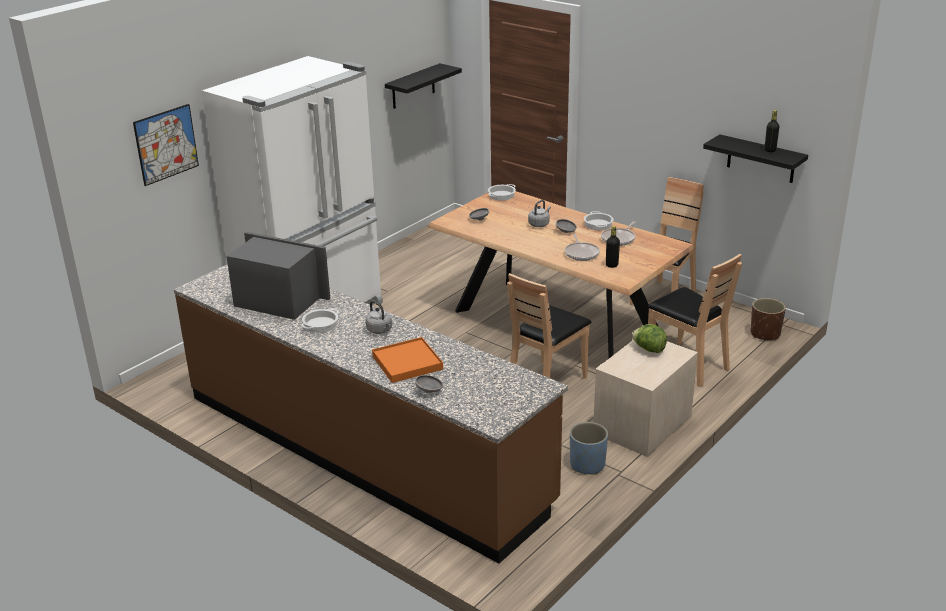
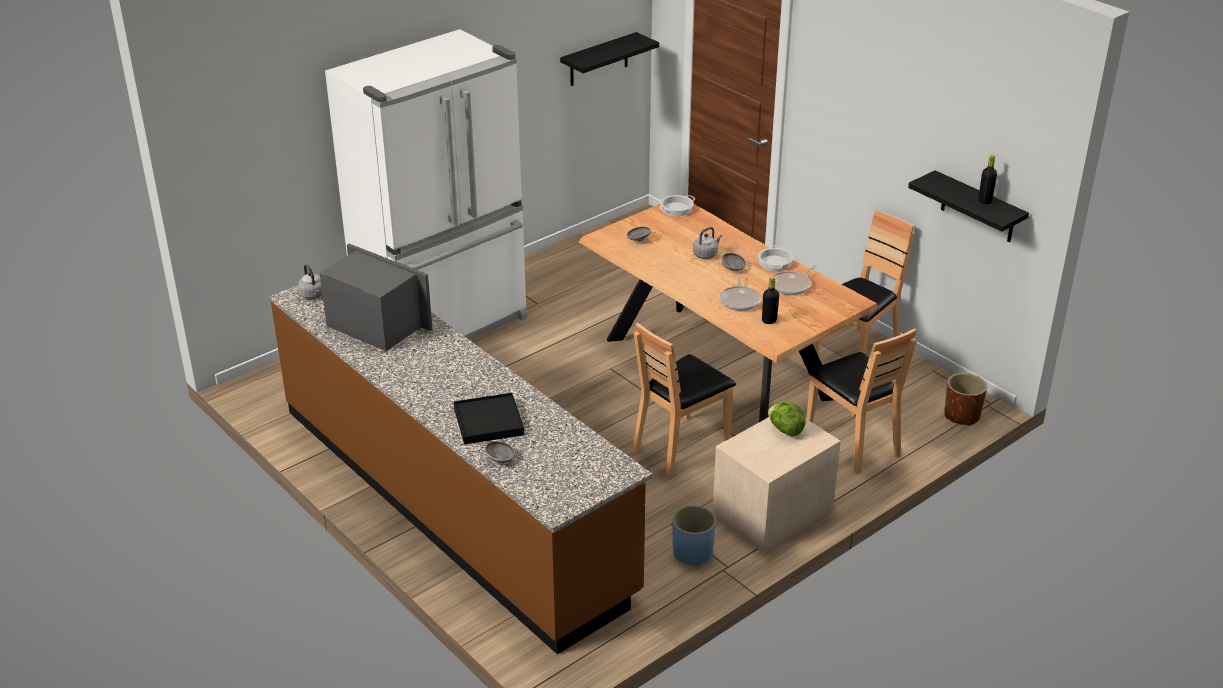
camera: 10 degrees right, 5 degrees up
(166, 144) = (281, 129): picture -> none
(320, 324) = (411, 361): cooking pot -> none
(380, 330) = (473, 377): grey kettle -> grey kettle (313, 295)
(407, 363) = (488, 421): orange tray -> black tray

